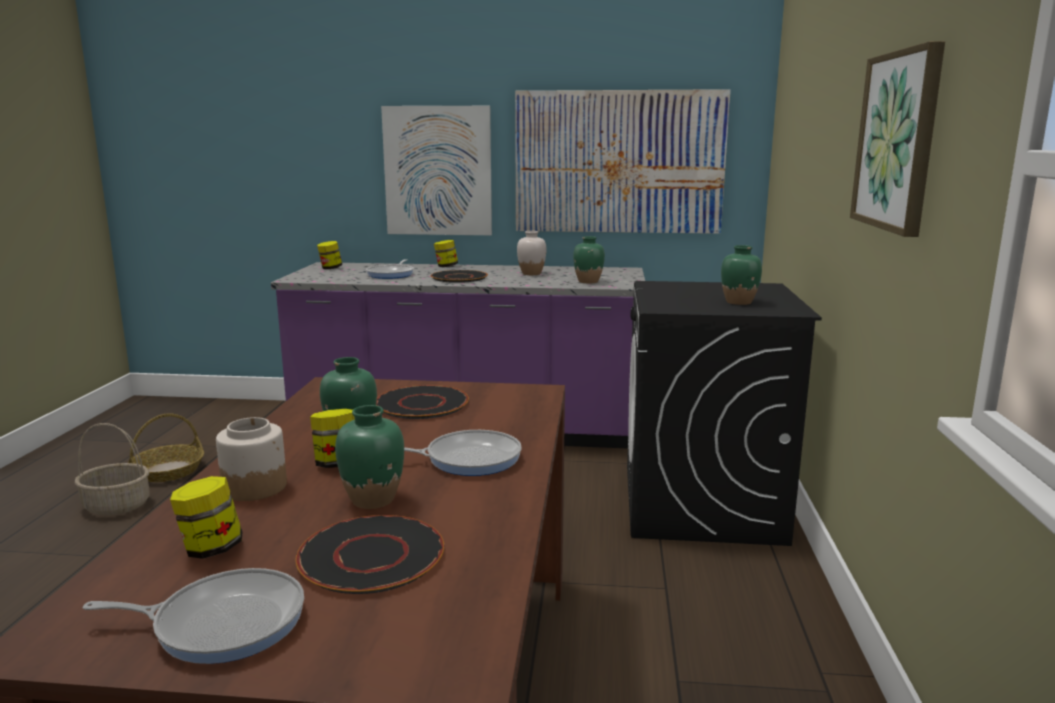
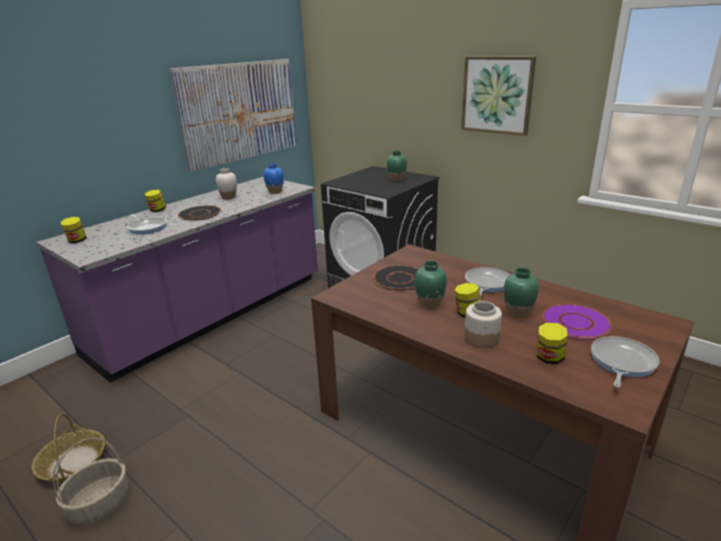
camera: 55 degrees left, 10 degrees up
(371, 555) = (575, 322): black plate -> purple plate
(437, 171) = (124, 139): picture -> none
(588, 281) = (275, 192): green vase -> blue vase

